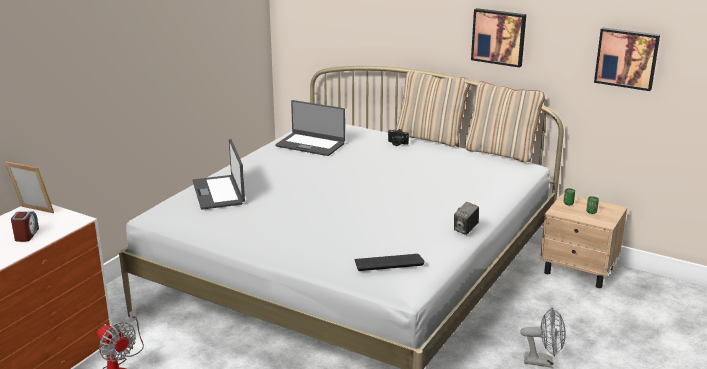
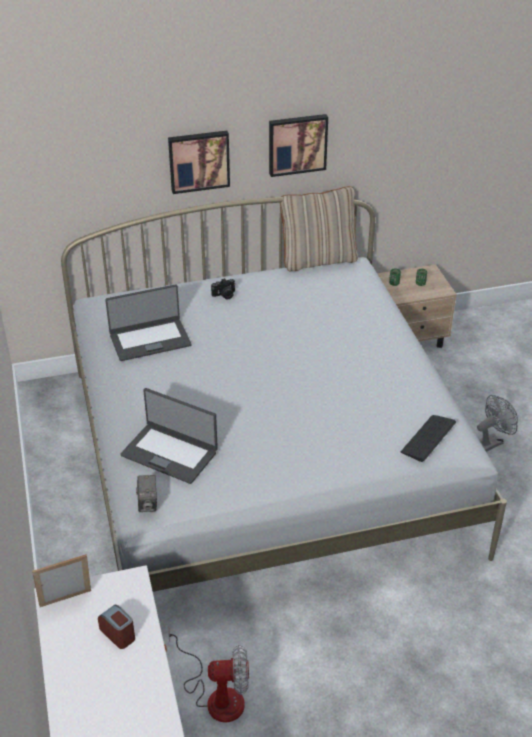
camera: 45 degrees left, 15 degrees up
(430, 138) = (237, 271): beige pillow -> none
(465, 229) = (423, 366): camera -> camera (148, 504)
(627, 58) = (429, 131): picture -> picture (198, 160)

